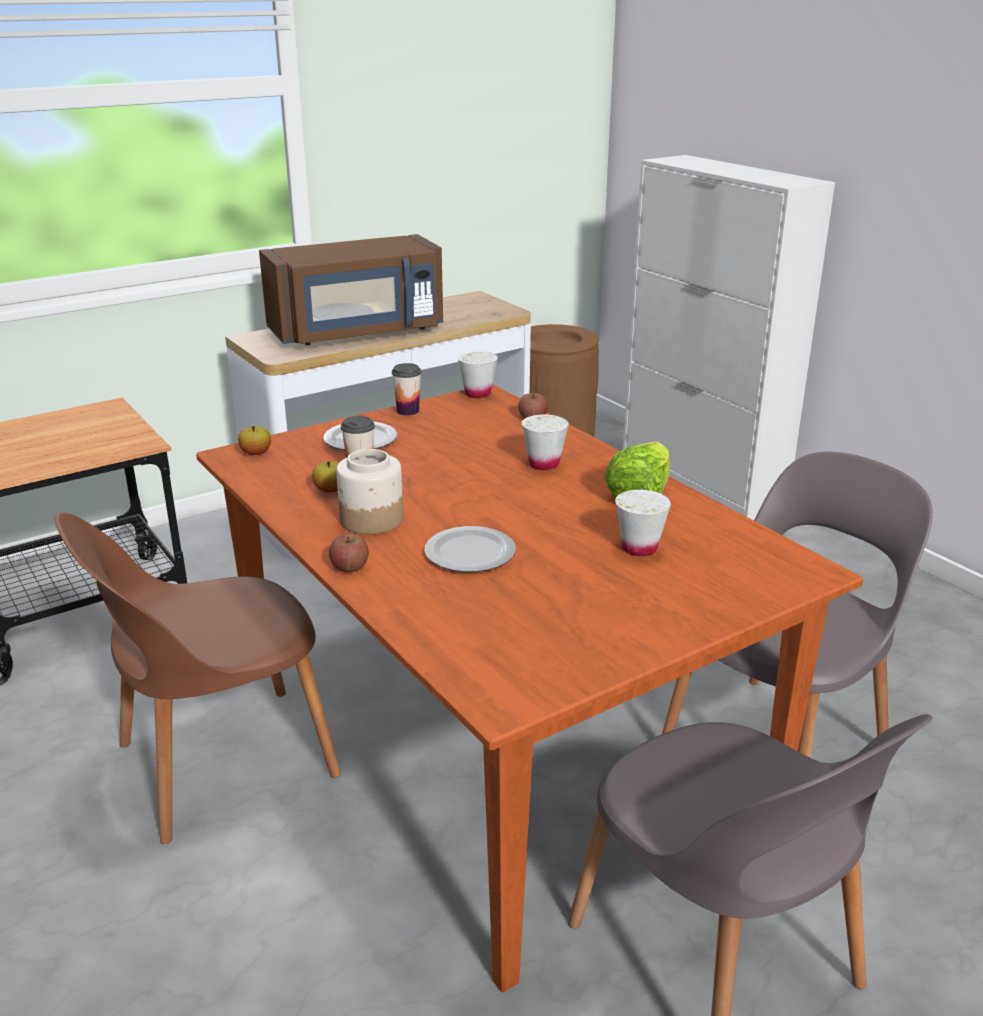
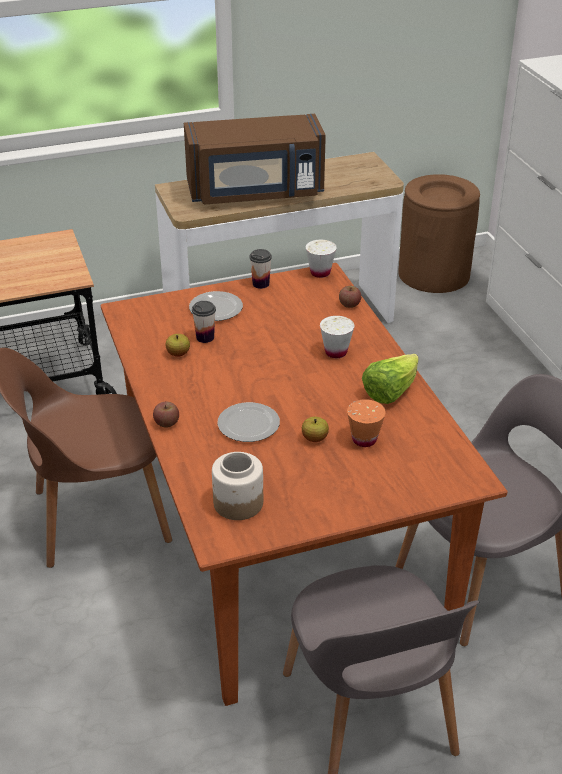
camera: 15 degrees right, 10 degrees up
(256, 453) = (140, 311): apple -> apple (314, 438)
(371, 520) = (195, 385): jar -> jar (238, 503)
(639, 548) = (364, 439): white cup -> orange cup

